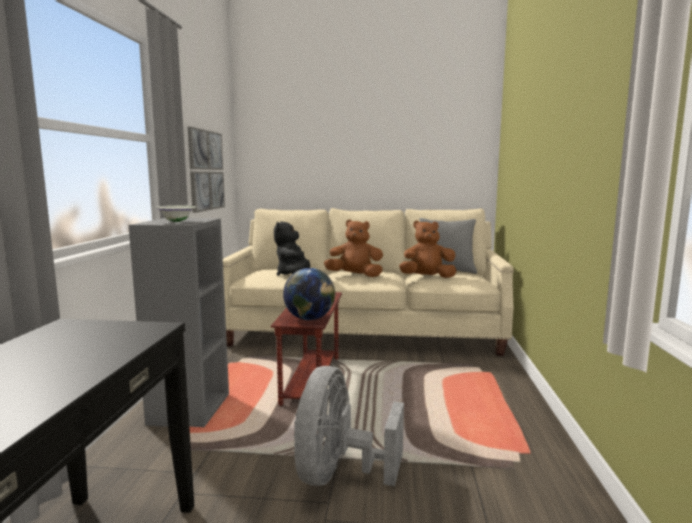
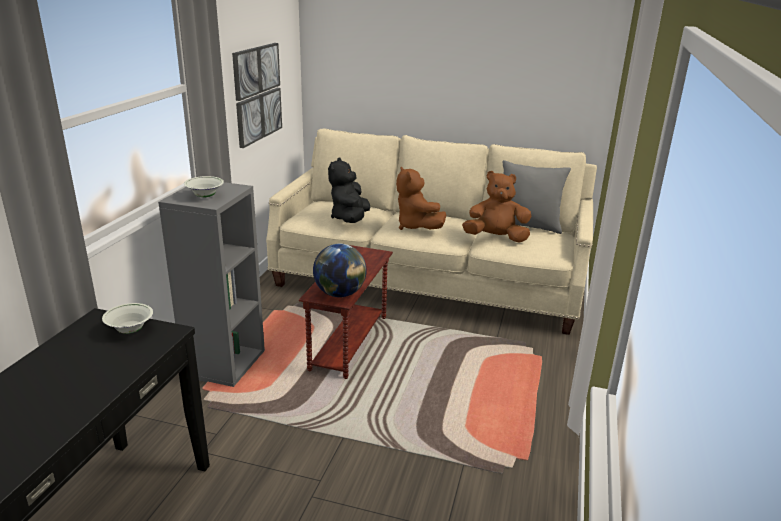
camera: 10 degrees right, 15 degrees up
(108, 329) = (130, 330): none -> white bowl
(339, 474) = (338, 454): grey fan -> none
(355, 276) = (416, 226): brown plush toy -> brown plush toy turned 135 degrees counterclockwise

